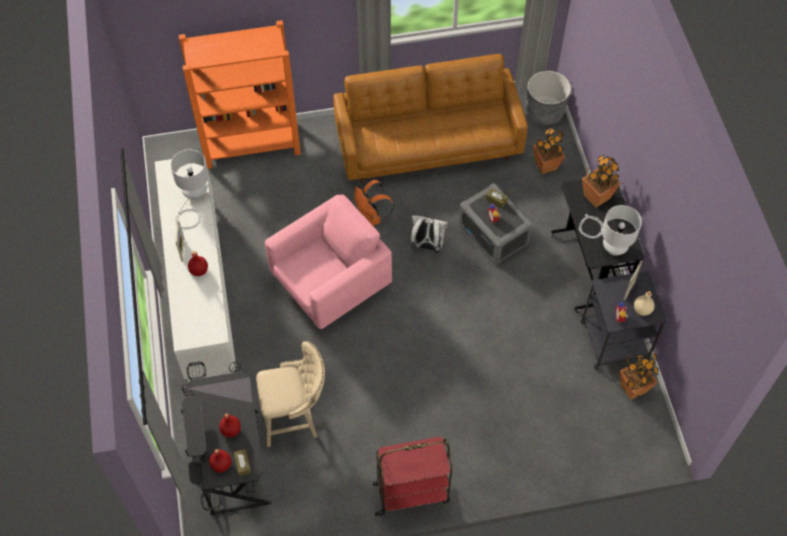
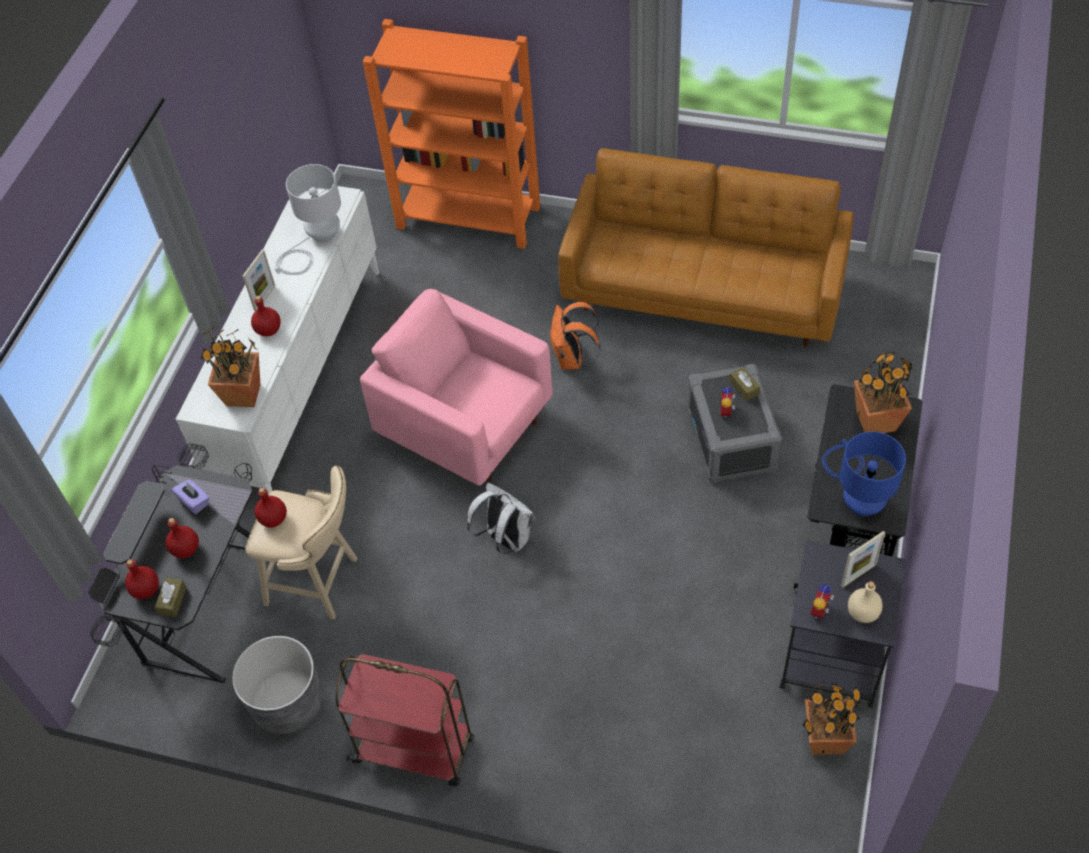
camera: 30 degrees right, 5 degrees down
(217, 398) = (194, 502): none -> purple tissue box
(271, 390) = (273, 519): none -> red bottle
(330, 285) = (467, 428): pink armchair -> pink armchair turned 135 degrees counterclockwise
(427, 246) = (627, 422): white backpack -> white backpack (505, 539)
(544, 112) = (897, 300): grey planter -> grey planter (288, 703)
(546, 165) = (860, 373): potted plant -> potted plant (244, 395)
(605, 240) = (855, 487): white table lamp -> blue table lamp

